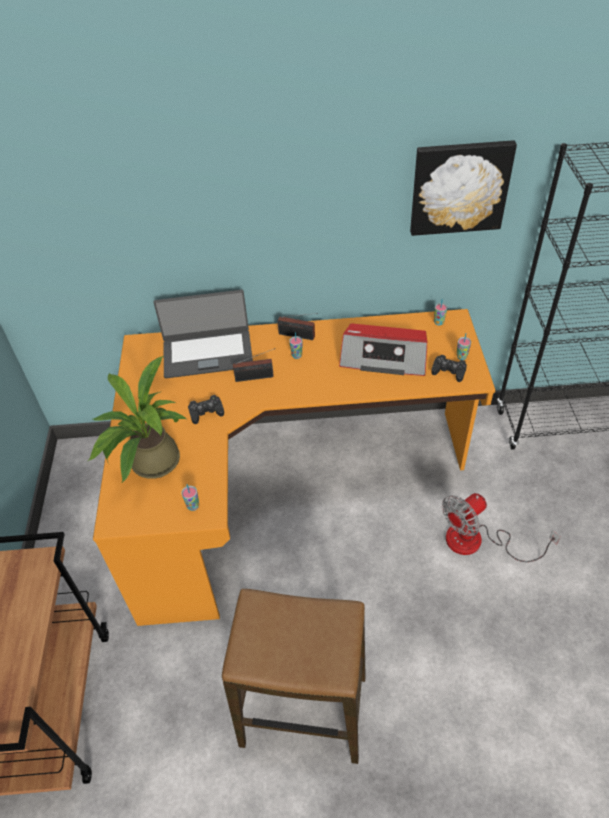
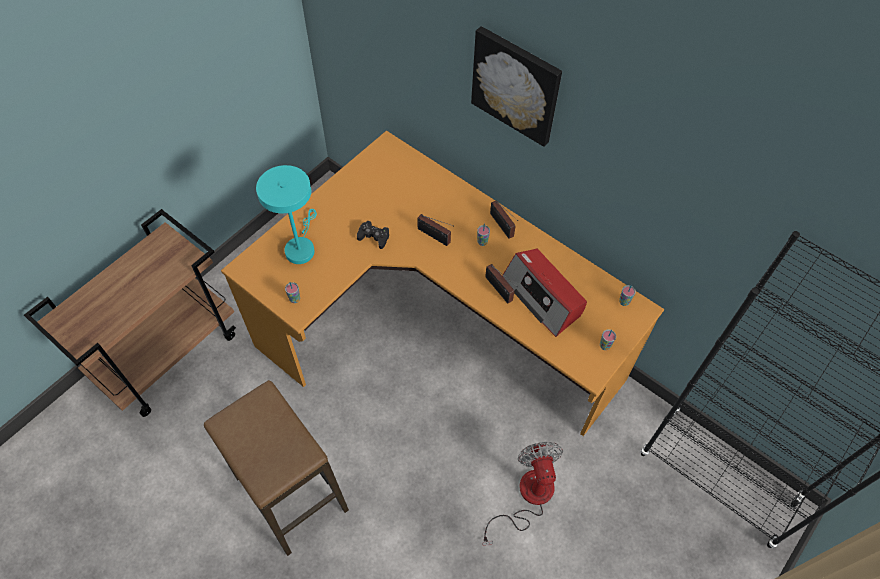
camera: 40 degrees right, 10 degrees up
(150, 465) = (300, 247): potted plant -> turquoise table lamp
(207, 353) = (424, 190): laptop -> none
(349, 376) = (499, 290): none -> radio
(448, 371) = (579, 349): black game controller -> none
(459, 187) = (687, 201): picture -> picture (516, 85)
(477, 542) = (527, 497): fan -> fan turned 75 degrees clockwise

